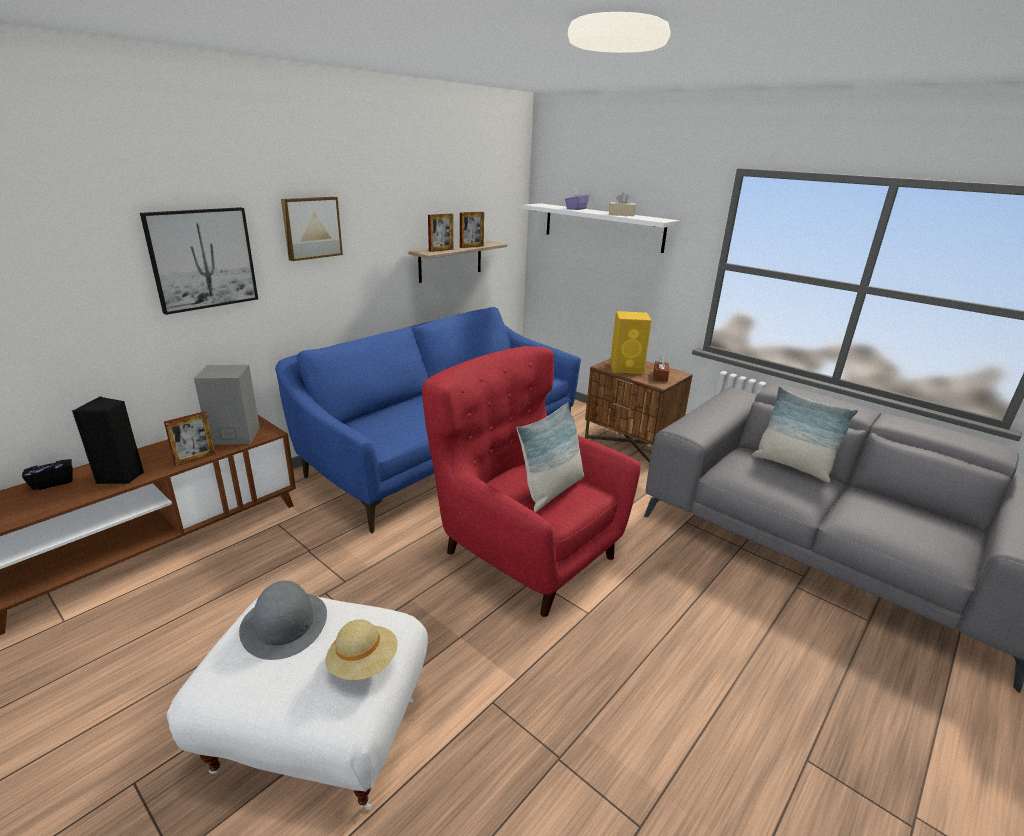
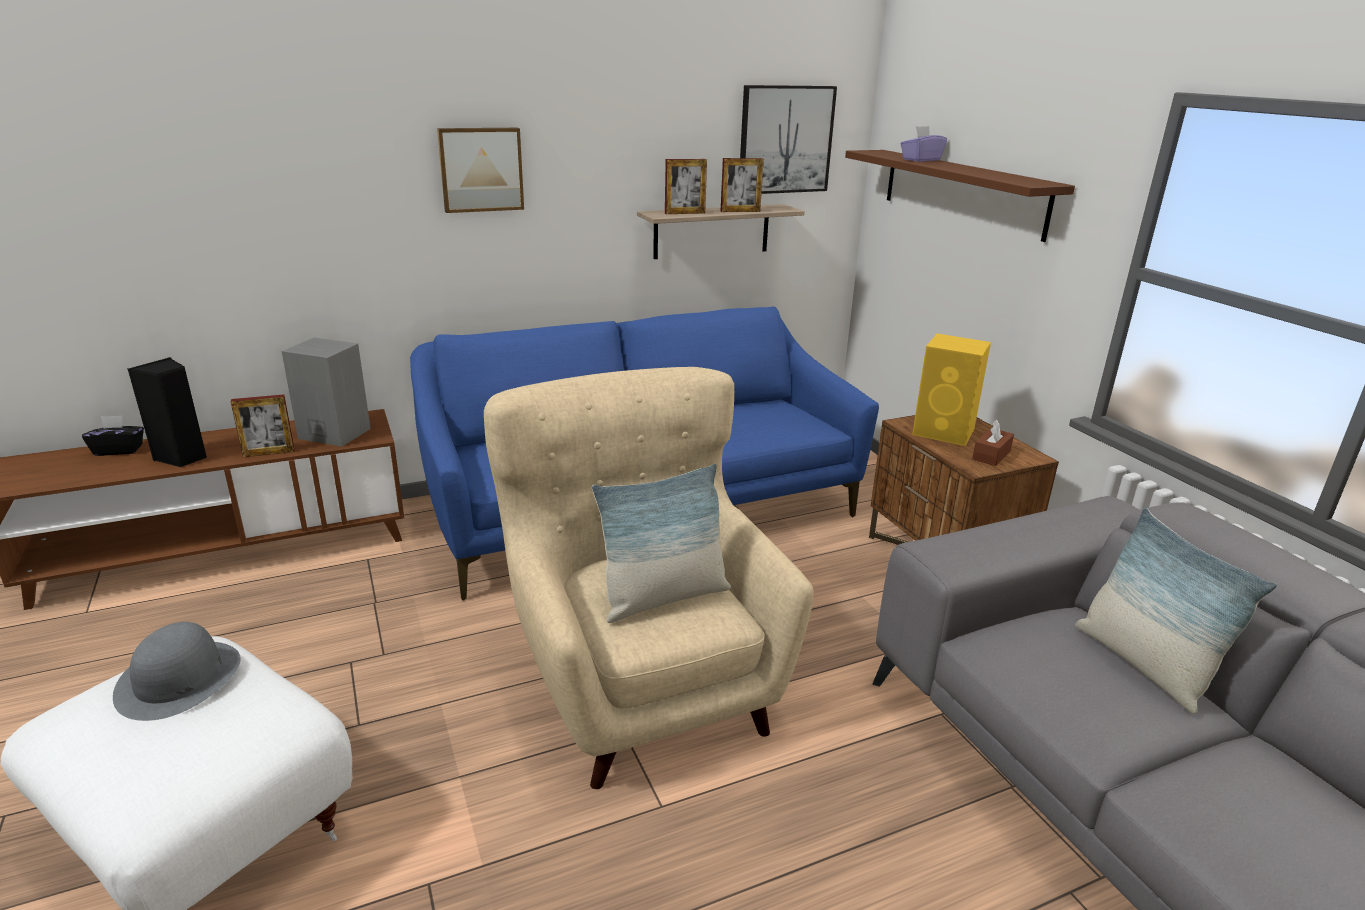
camera: 25 degrees right, 0 degrees up
(202, 259) = (323, 202): picture -> picture (785, 140)
(363, 664) = (209, 759): beige hat -> none
(525, 551) = (641, 684): red armchair -> beige armchair
(602, 227) = (962, 192): white shelf -> brown shelf
(621, 214) = (980, 172): beige tissue box -> none

